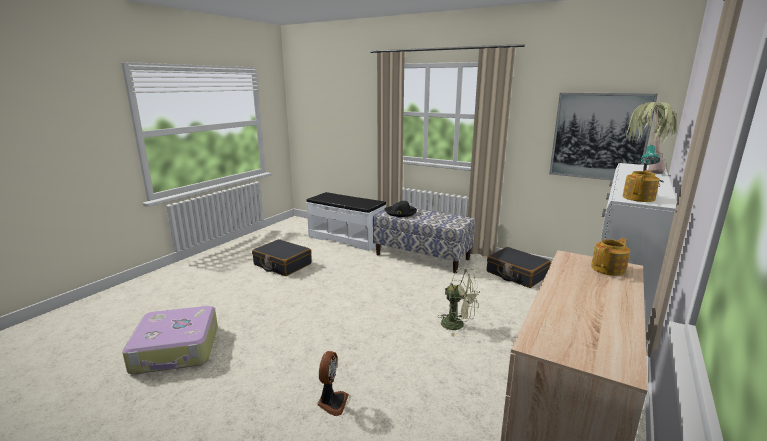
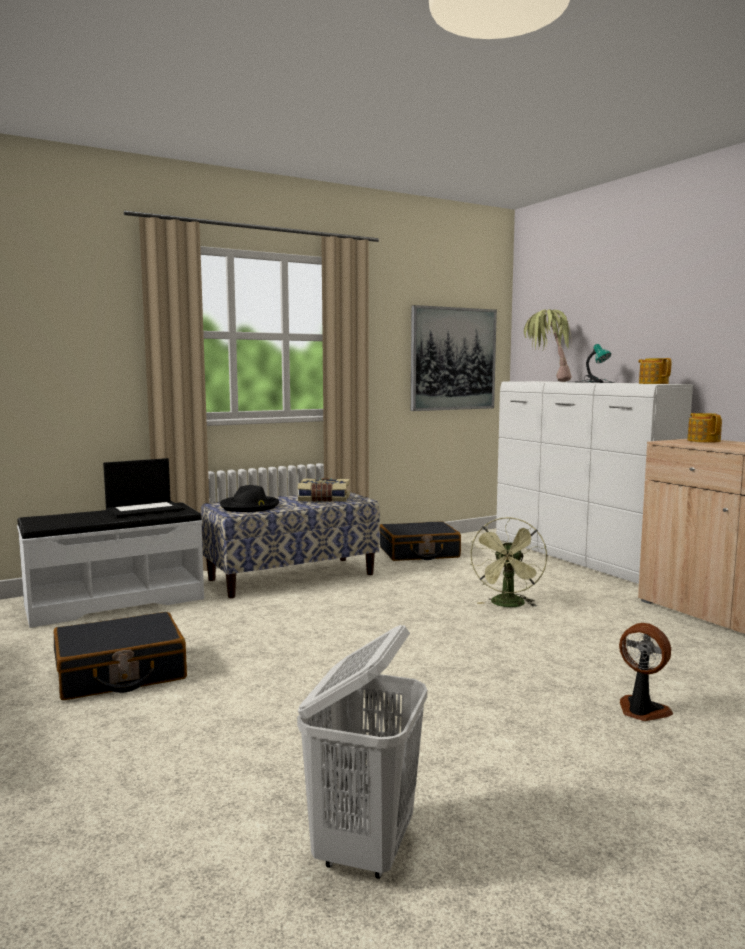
camera: 60 degrees left, 10 degrees down
(177, 349) = (365, 848): suitcase -> white laundry basket
(360, 201) = (145, 509): none -> laptop
(441, 220) = (324, 499): none -> book
(458, 325) = (508, 605): green fan -> green fan turned 135 degrees clockwise

